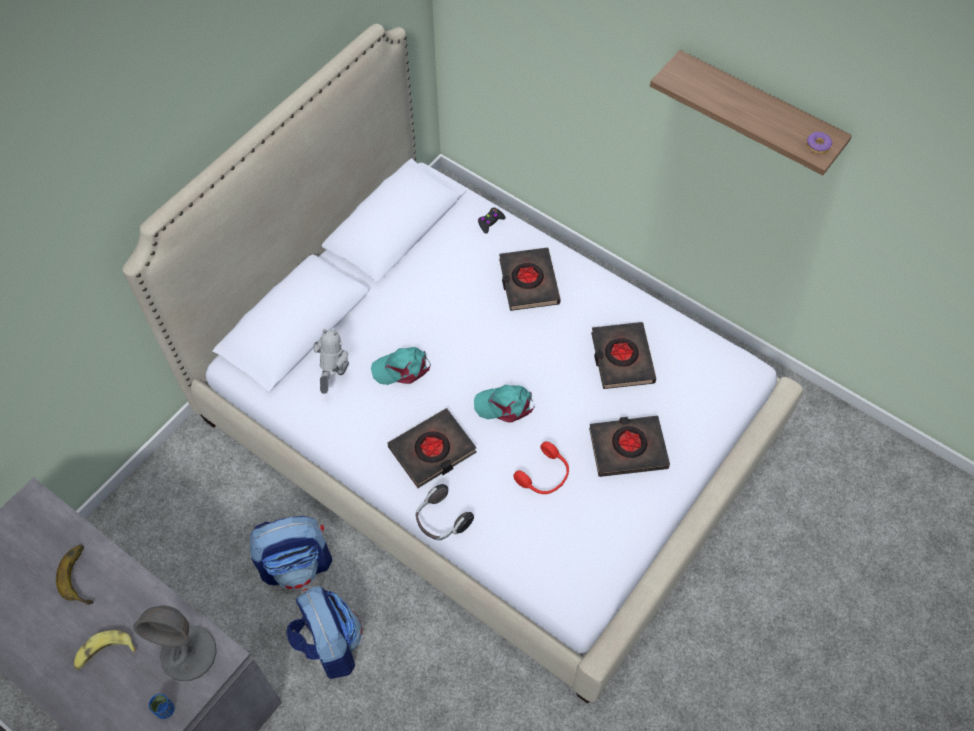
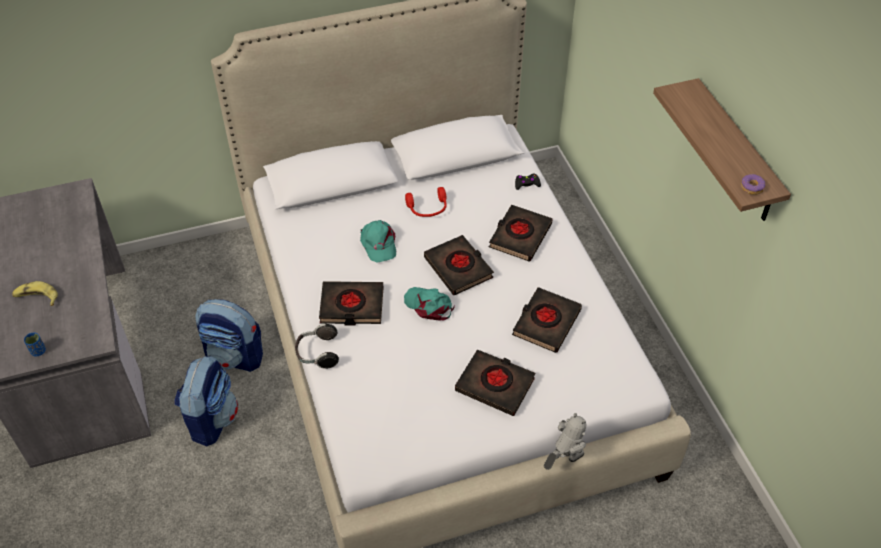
camera: 35 degrees right, 10 degrees down
(83, 575) = (66, 247): banana -> none
(189, 653) = (81, 328): grey table lamp -> none
(334, 378) = (328, 226): toy robot -> toy robot (563, 461)
(402, 368) = (378, 244): turquoise cap -> turquoise cap turned 135 degrees counterclockwise
(500, 349) = (458, 268): none -> black book
(544, 475) = (415, 366): red headphones -> red headphones (428, 209)

